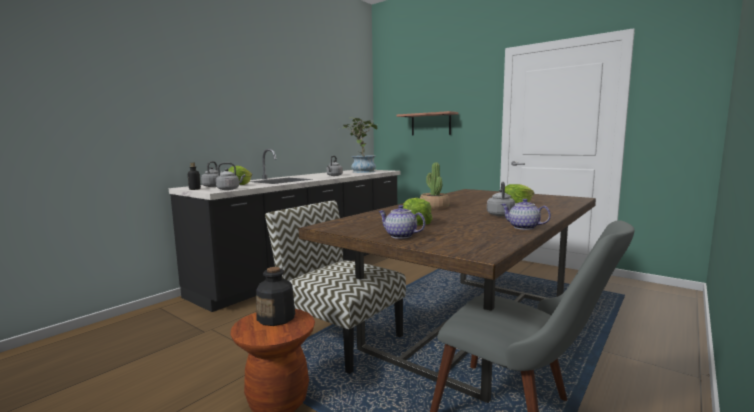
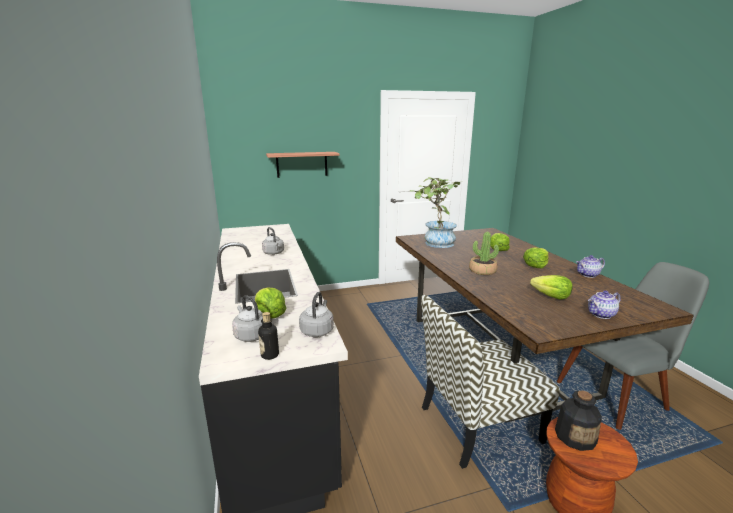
camera: 55 degrees left, 10 degrees up
(361, 171) = (256, 235): potted plant -> potted plant (435, 243)
(500, 214) = (535, 265): grey kettle -> lettuce

